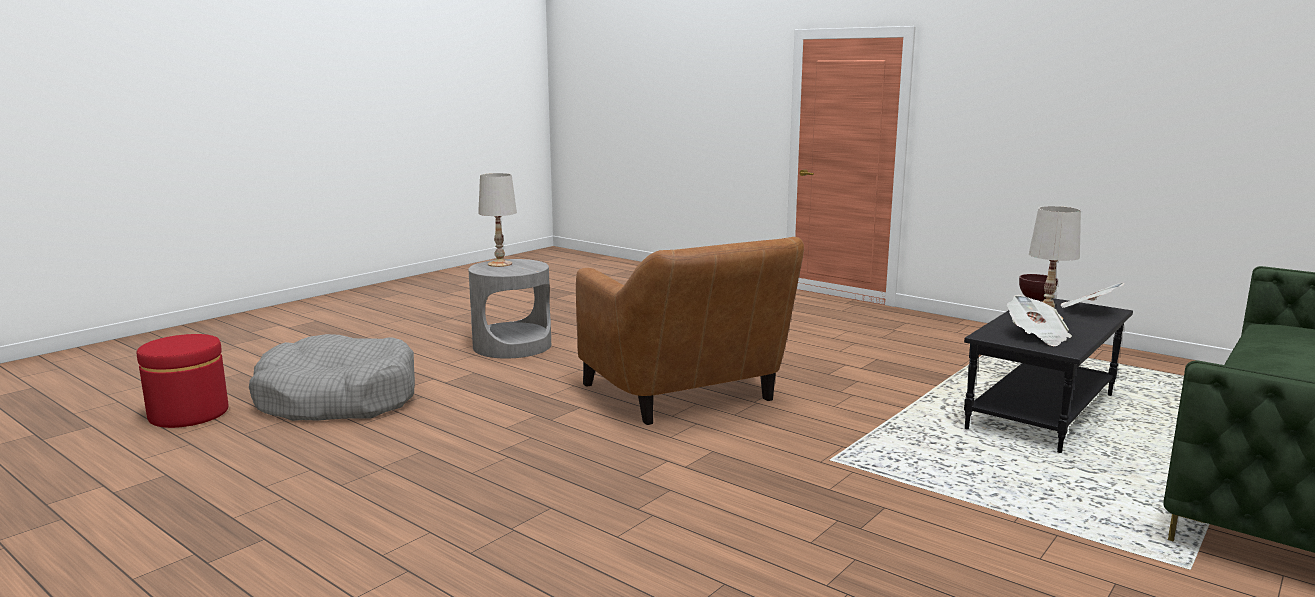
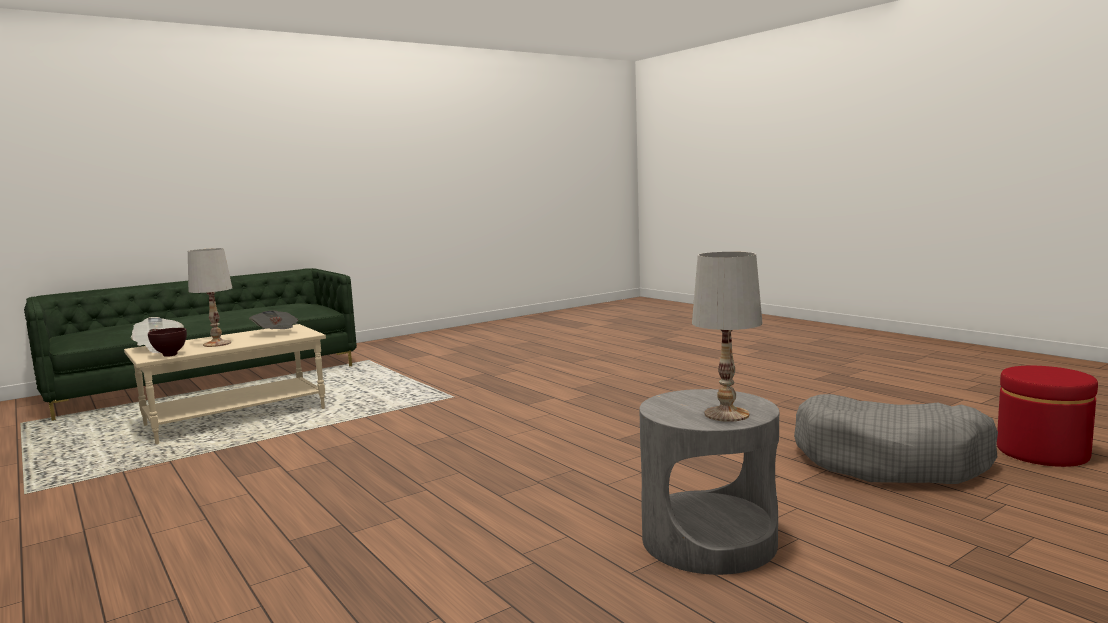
camera: 165 degrees left, 5 degrees down
(688, 396) = (505, 444): brown armchair -> none
(1043, 412) = (236, 416): black coffee table -> beige coffee table

